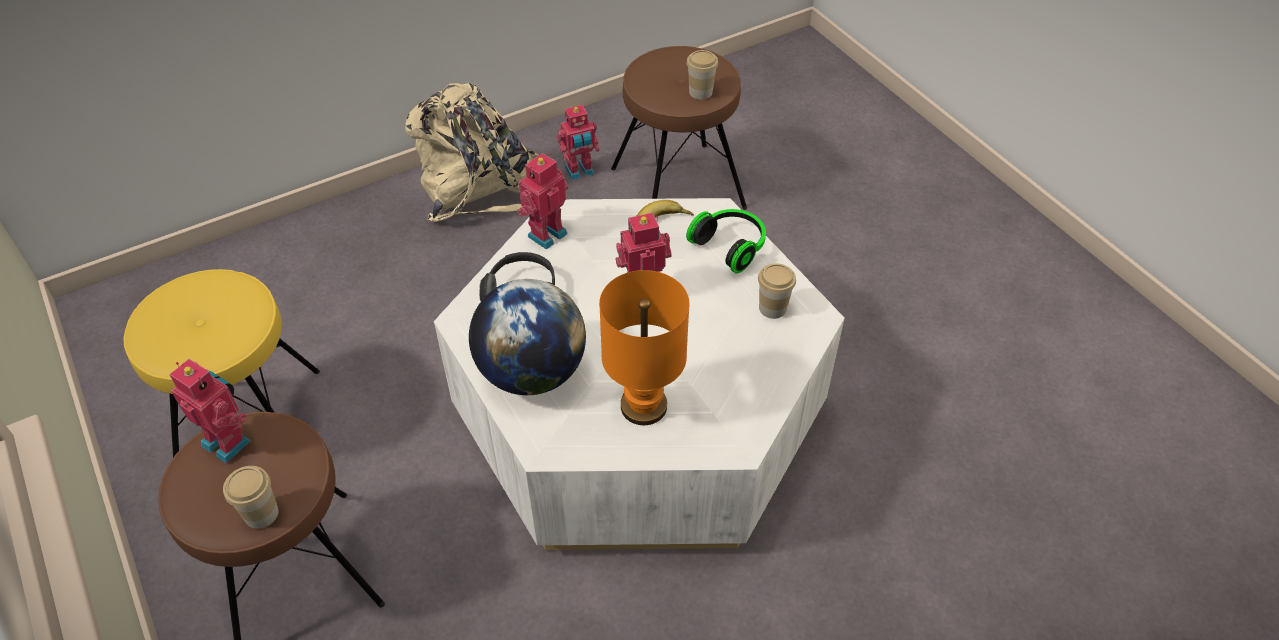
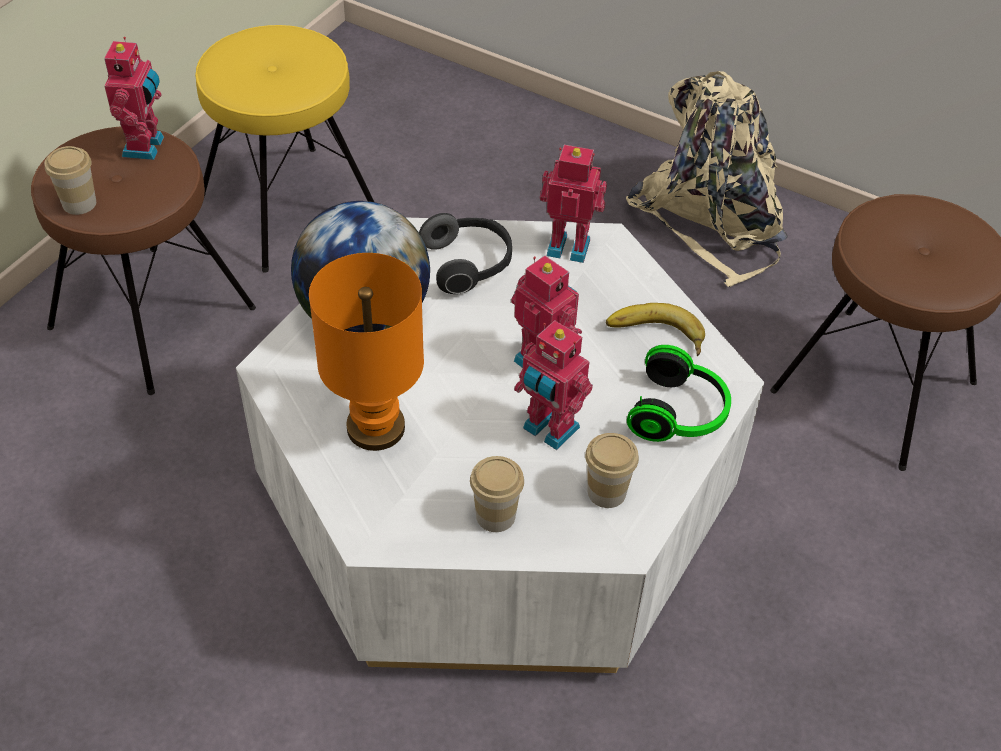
camera: 60 degrees right, 0 degrees up
(580, 172) = (815, 286): toy robot -> toy robot (549, 430)
(700, 92) = (913, 274): cup -> cup (495, 516)

